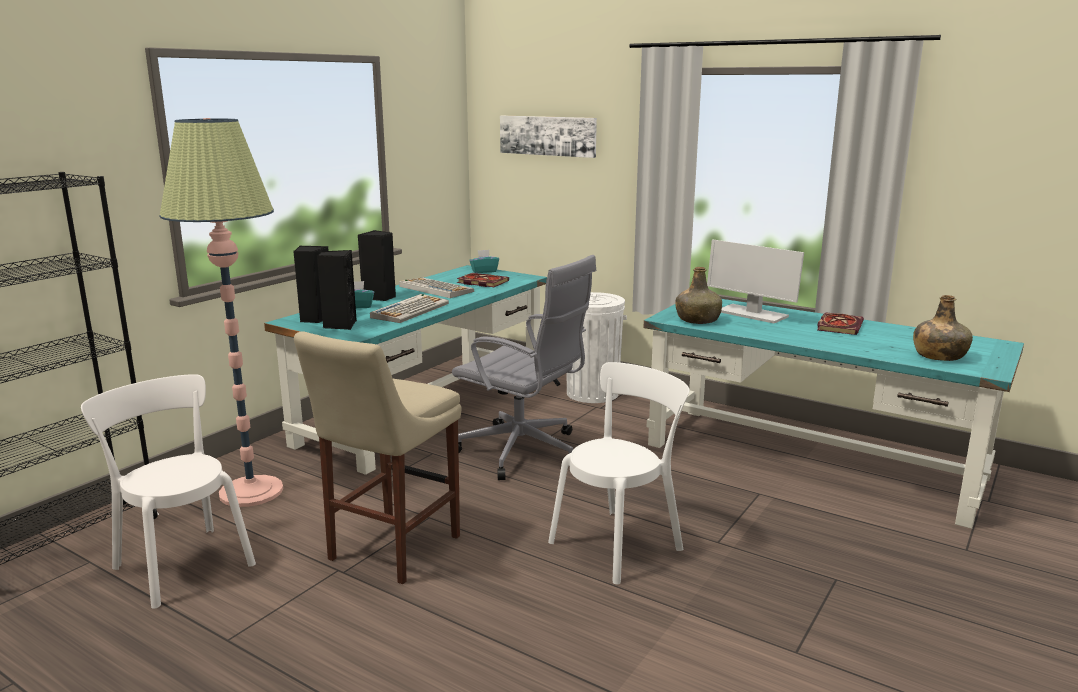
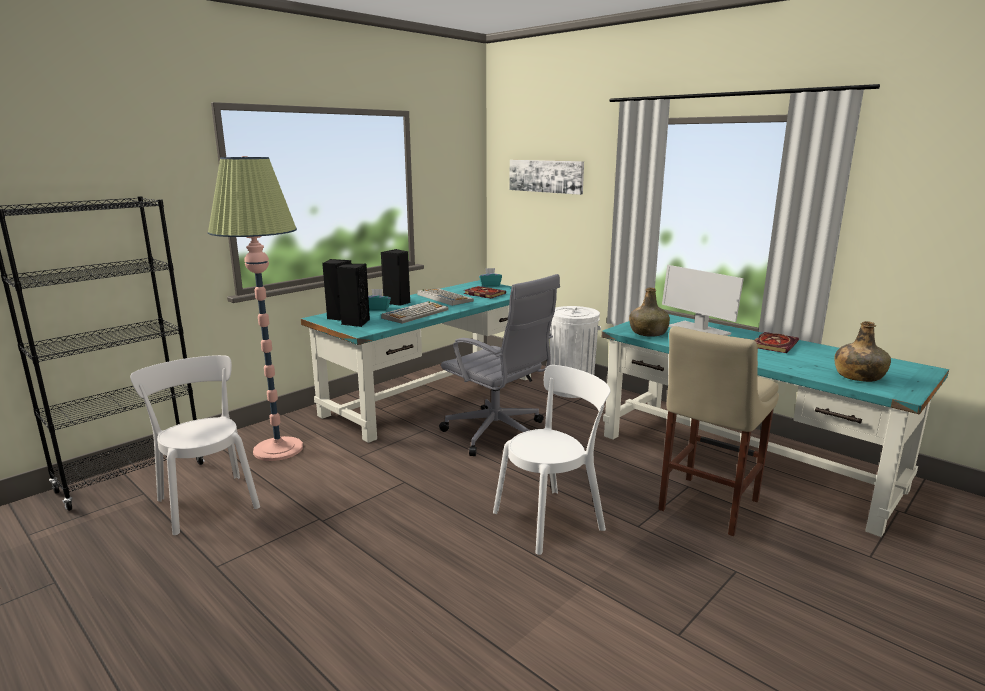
camera: 10 degrees right, 0 degrees up
(390, 550) = (364, 506): beige stool -> beige stool (706, 507)

